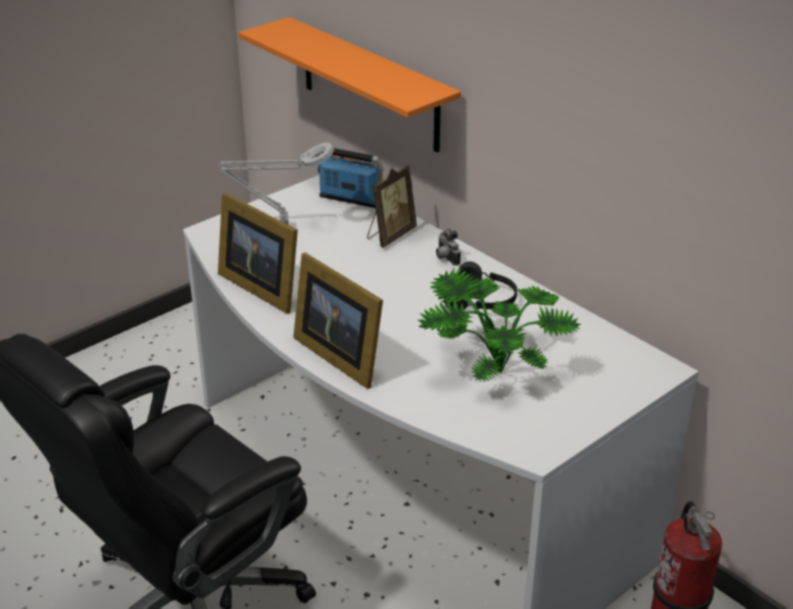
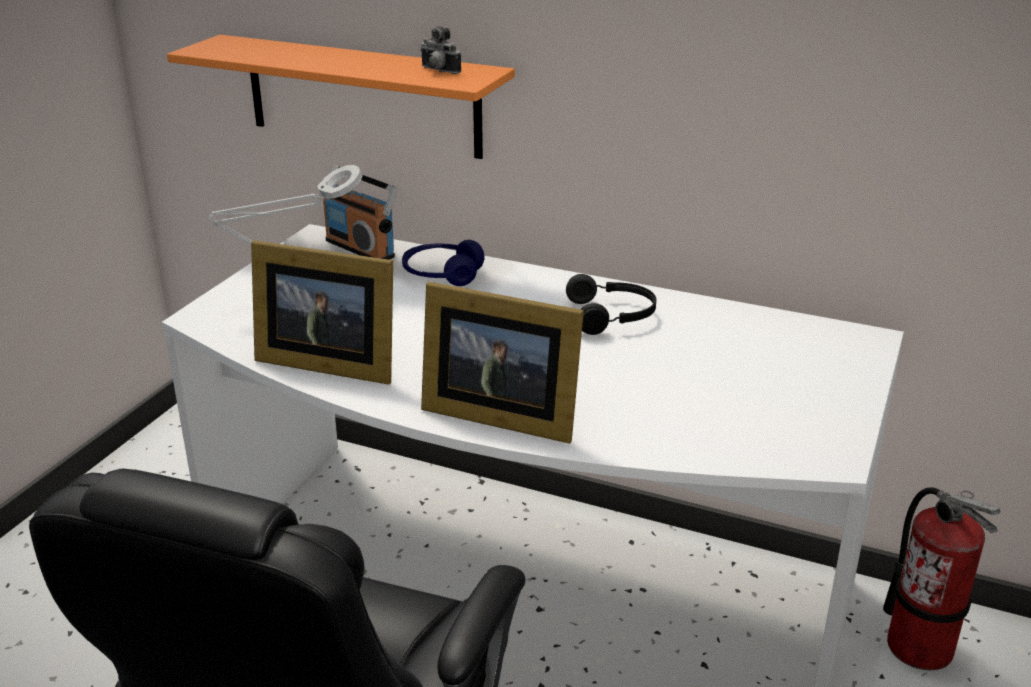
camera: 25 degrees left, 5 degrees down
(350, 199) = (361, 248): radio -> radio turned 135 degrees counterclockwise
(390, 235) = (442, 275): picture frame -> blue headphones
(445, 258) = (529, 284): camera -> camera (437, 71)
(492, 367) = (692, 381): potted plant -> none

